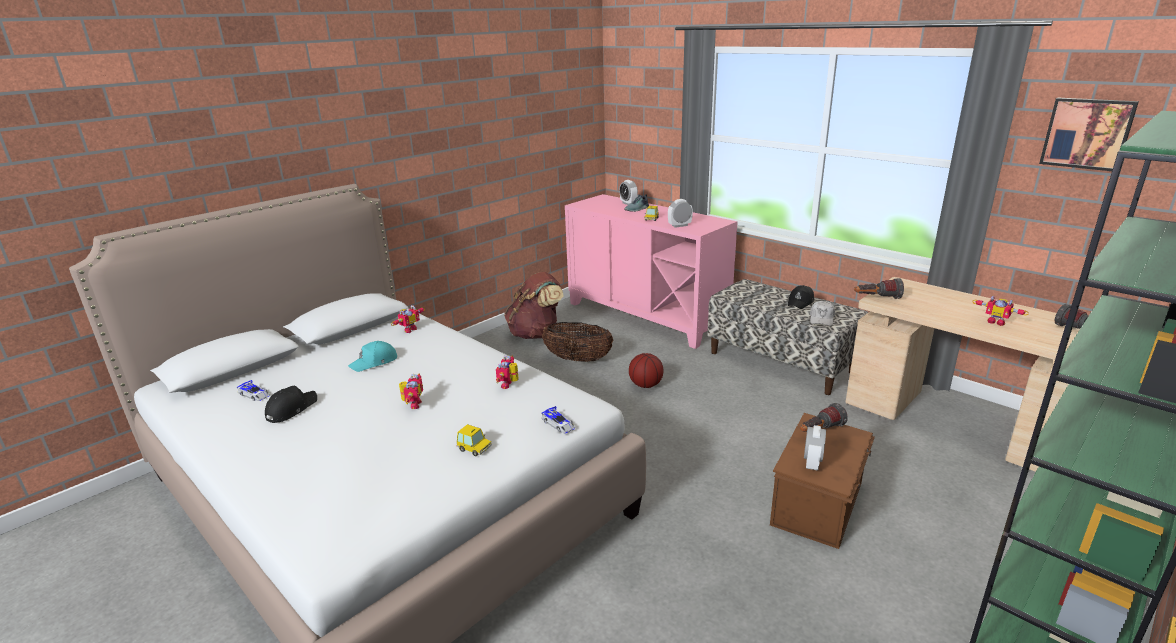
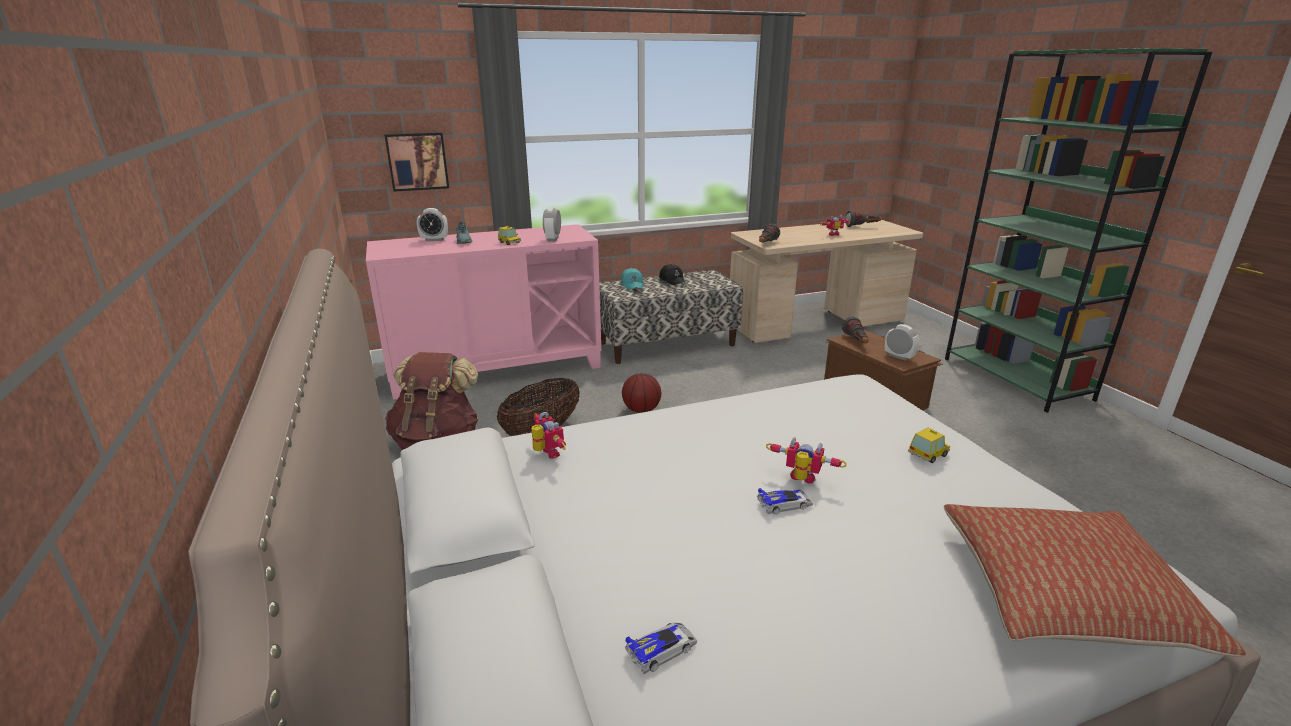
camera: 65 degrees left, 0 degrees up
(291, 409) = (755, 599): black cap -> none
(309, 509) = (1062, 595): none -> pillow
(374, 362) = (638, 497): turquoise cap -> turquoise cap (632, 284)
(509, 385) = (786, 411): toy robot -> none
(559, 424) = (891, 402): toy car -> toy car (785, 504)
(821, 319) = (711, 283): white cap -> none
(1087, 133) = (819, 95): picture -> picture (417, 161)

